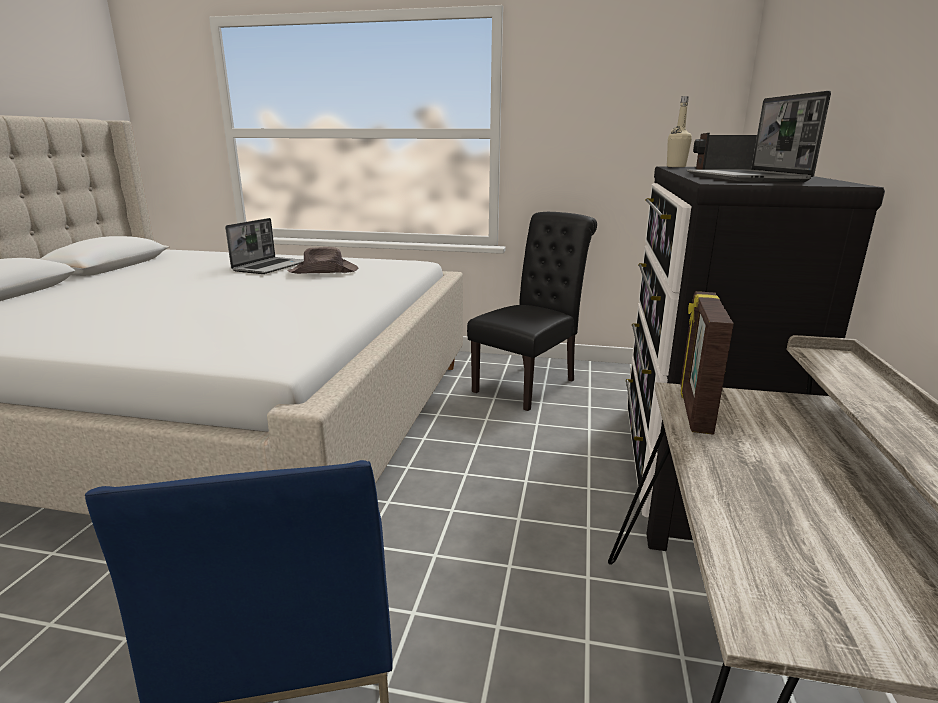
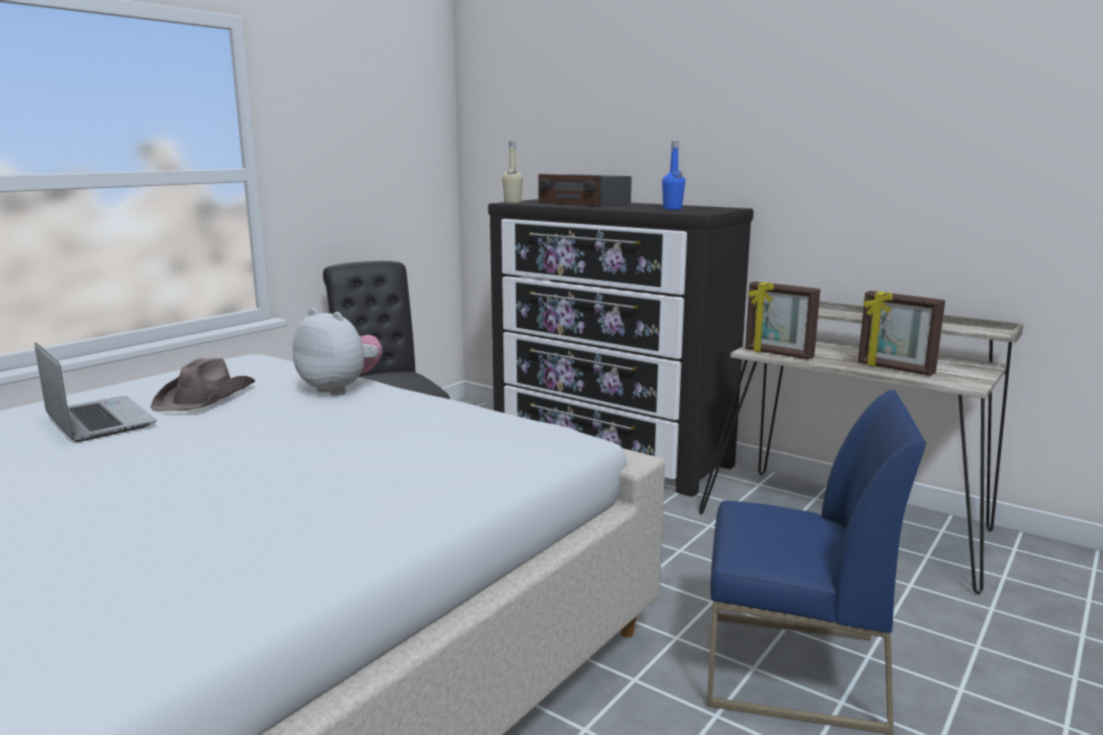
camera: 65 degrees left, 5 degrees down
(363, 288) = (340, 389): none -> plush toy
(747, 178) = (672, 209): laptop -> blue bottle
(759, 515) = (895, 369): none -> picture frame

